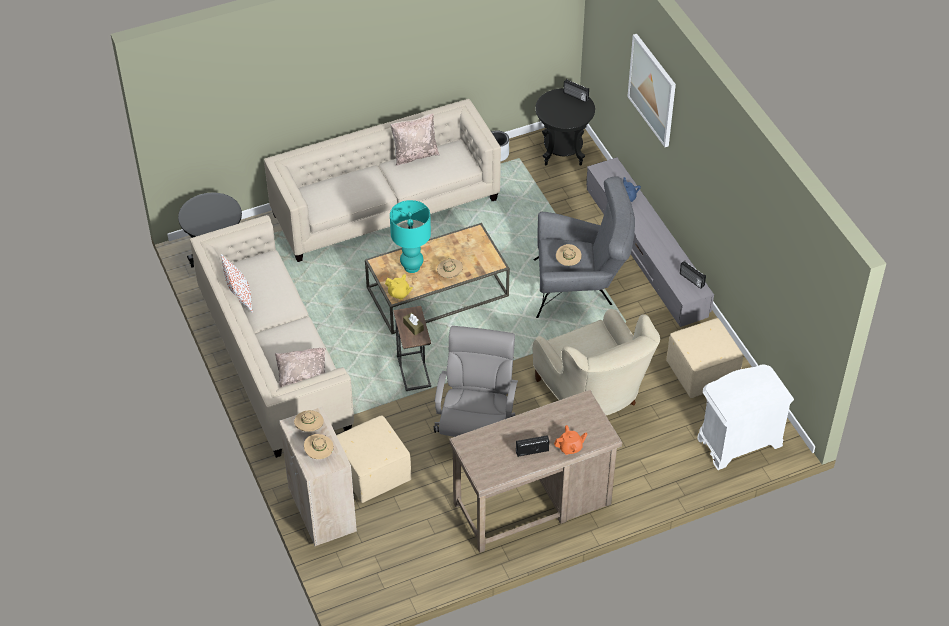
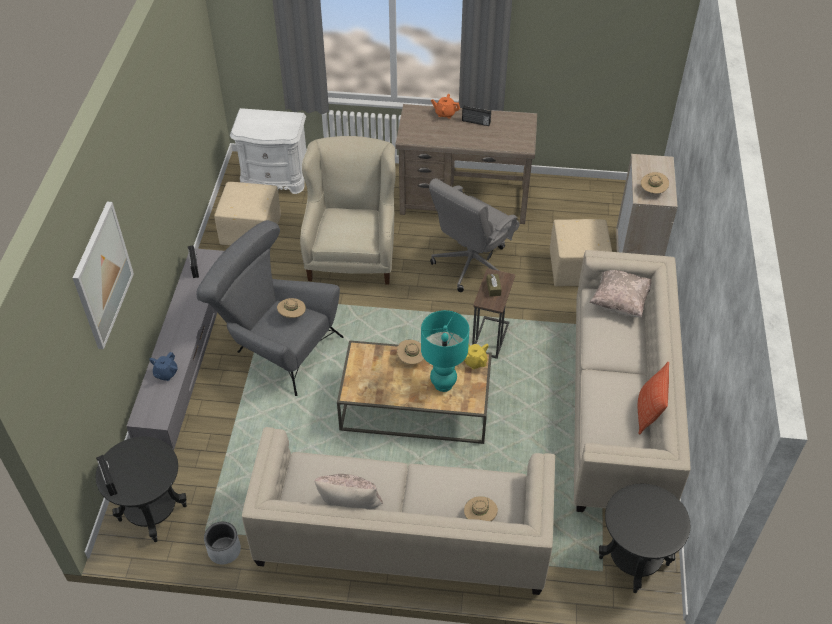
camera: 150 degrees left, 0 degrees up
(239, 297) = (648, 413): white pillow -> orange pillow
(319, 453) = (653, 170): beige hat -> beige hat (480, 516)

